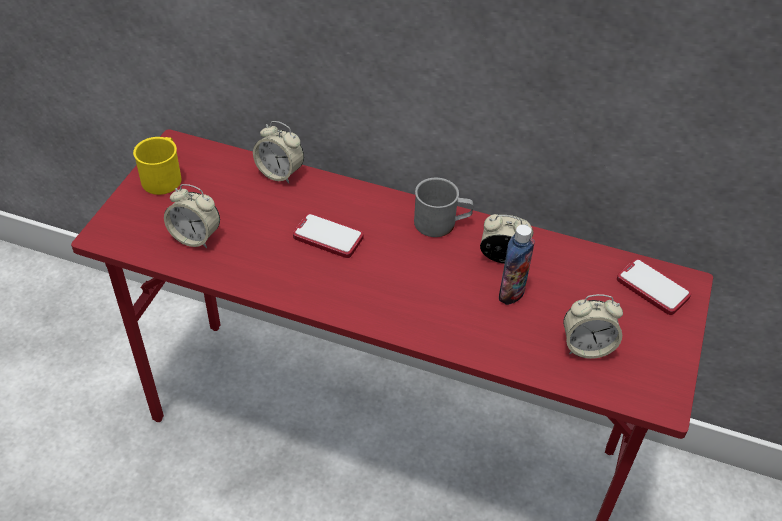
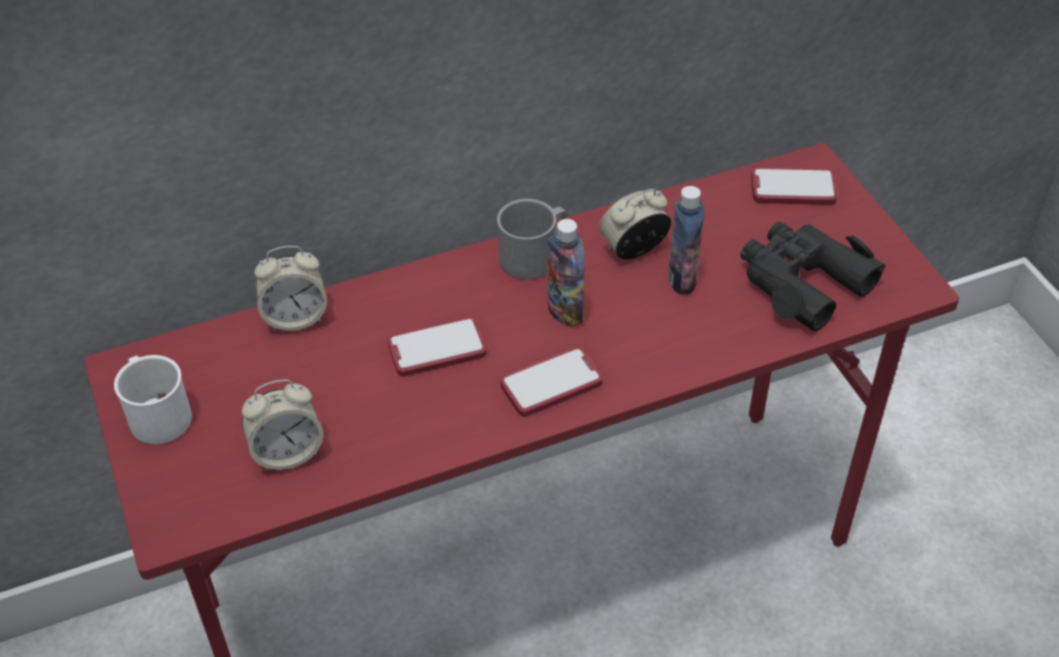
camera: 40 degrees left, 0 degrees up
(164, 176) = (157, 413): yellow mug -> white mug
(364, 298) = (551, 384): none -> phone
(420, 265) = (565, 312): none -> bottle
(586, 346) = (802, 282): alarm clock -> black binoculars

